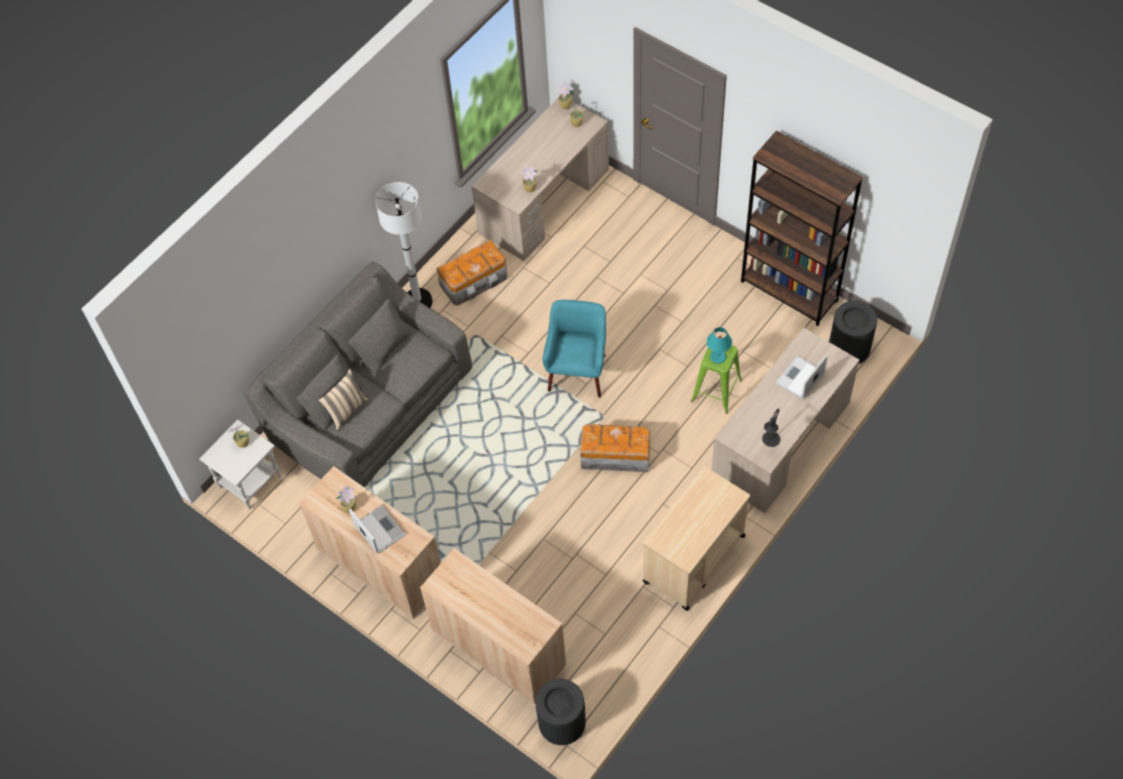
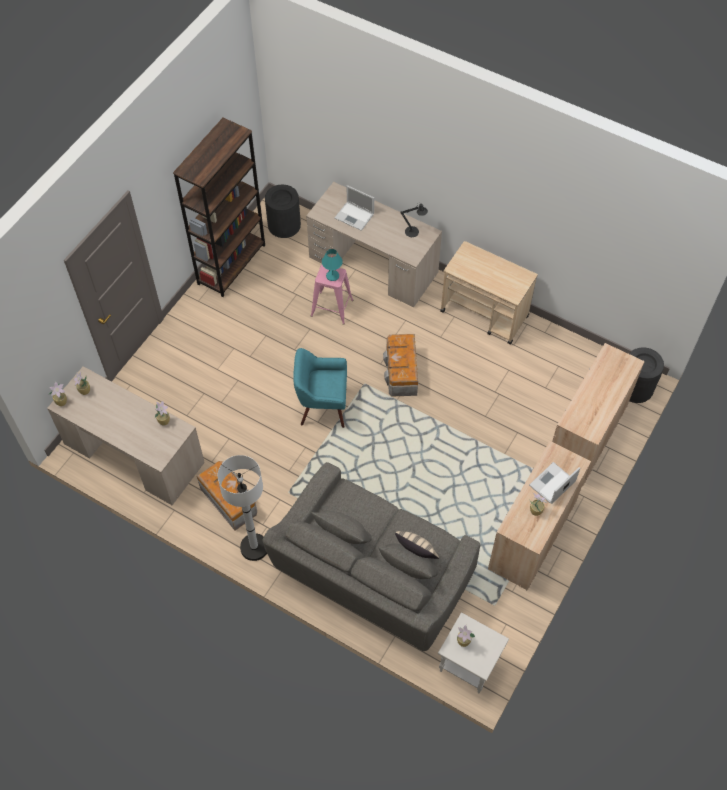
camera: 100 degrees left, 0 degrees up
(716, 391) = (332, 308): green stool -> pink stool

